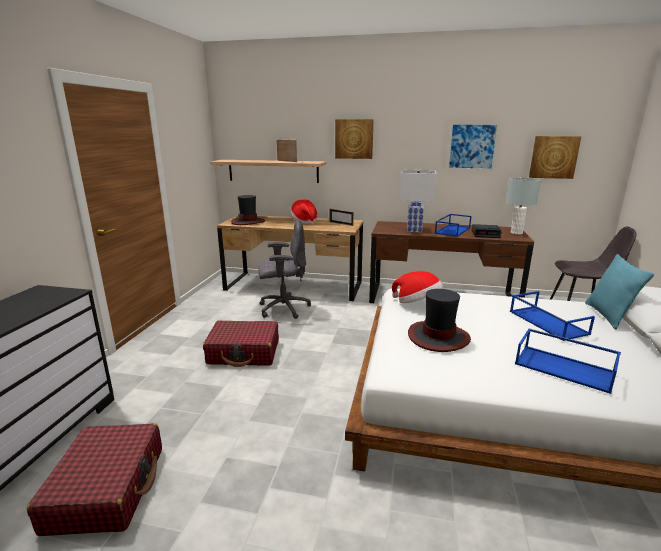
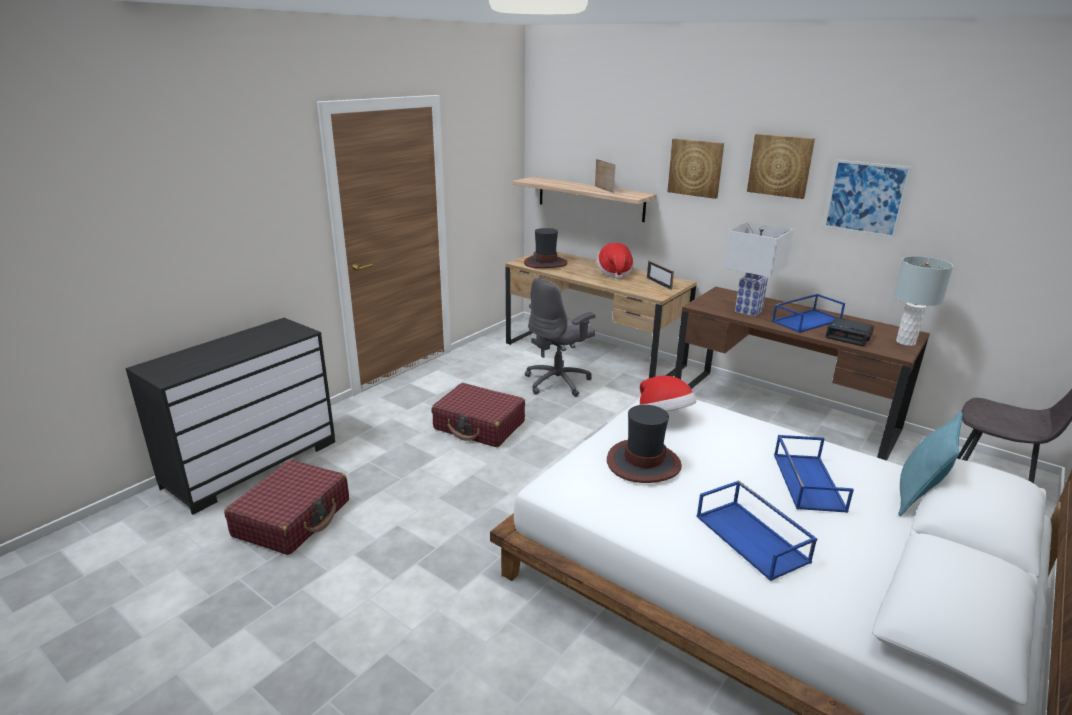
camera: 25 degrees right, 5 degrees up
(283, 308) = (558, 382): grey office chair -> grey office chair turned 120 degrees clockwise
(553, 157) = (1000, 231): picture -> picture (780, 165)

